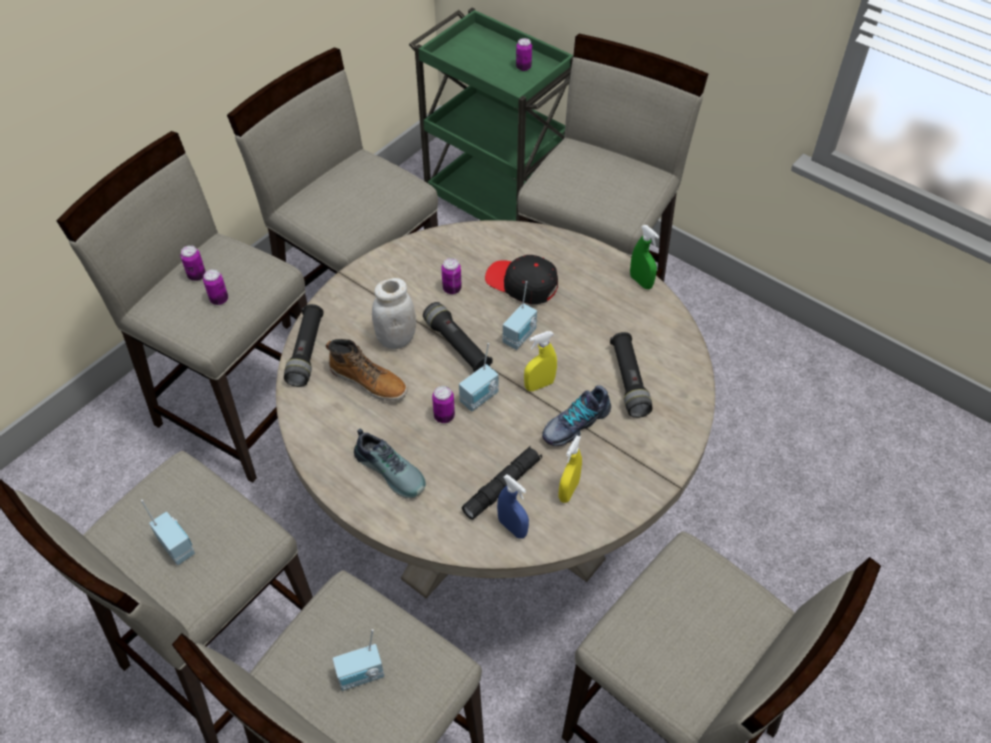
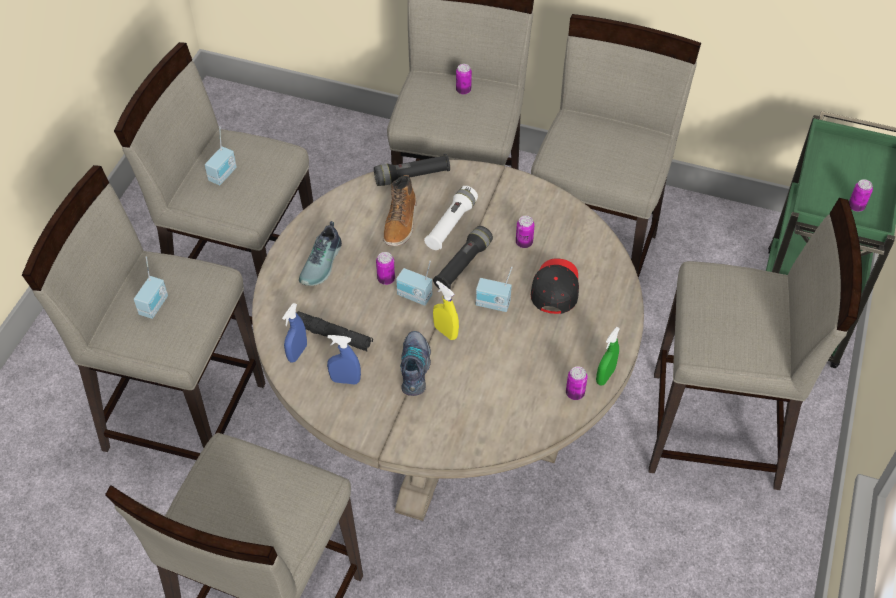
camera: 70 degrees right, 0 degrees up
(219, 299) = (446, 111): can -> can (575, 393)
(361, 676) = (155, 306): radio -> radio turned 120 degrees counterclockwise
(396, 339) = (451, 225): white jar -> white flashlight
(568, 491) = (345, 380): yellow spray bottle -> blue spray bottle
(575, 423) = (415, 367): shoe -> shoe turned 60 degrees clockwise
(629, 381) = (478, 395): black flashlight -> none

